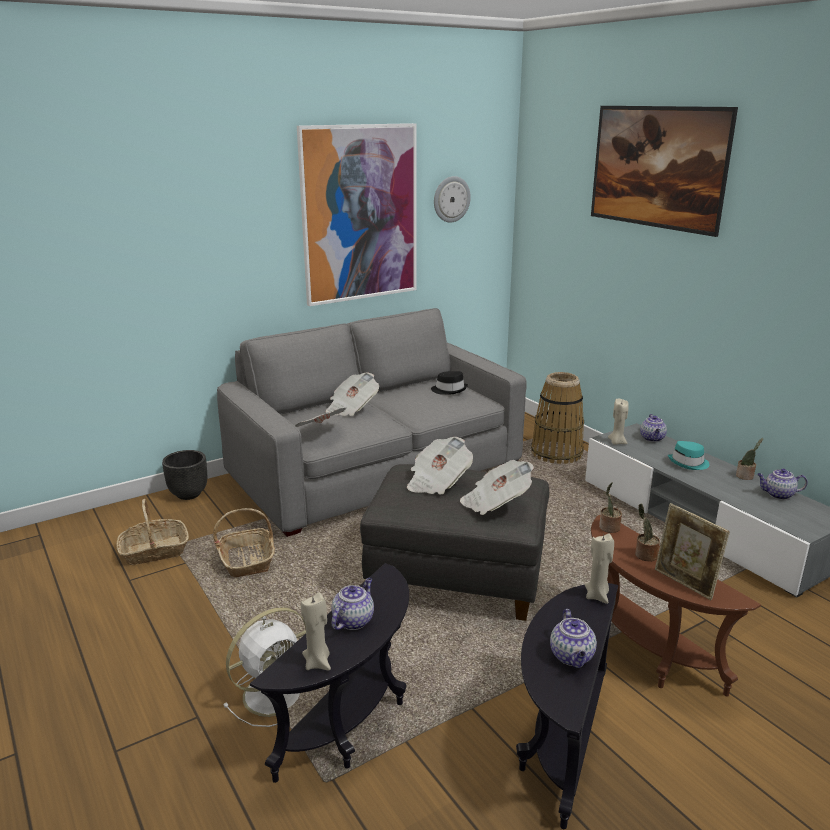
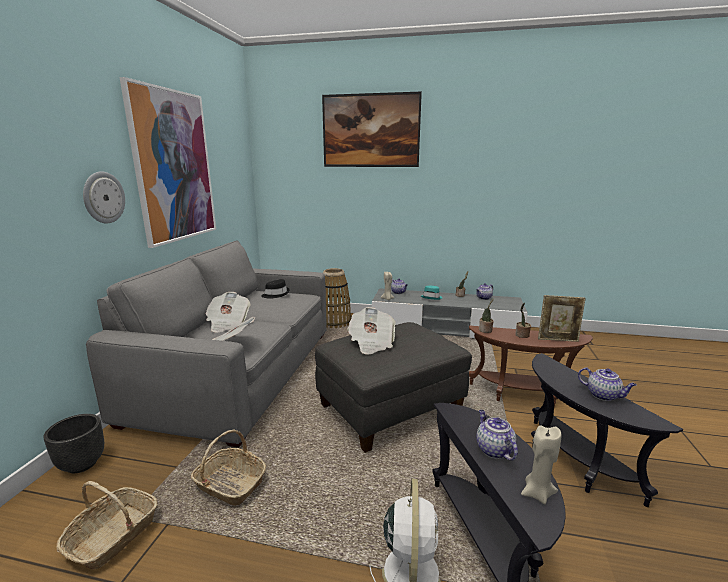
camera: 45 degrees left, 5 degrees down
(451, 199) = (223, 160): wall clock -> wall clock (103, 197)
(495, 503) = (424, 340): newspaper -> none
(597, 595) = (548, 362): beige candle -> none

